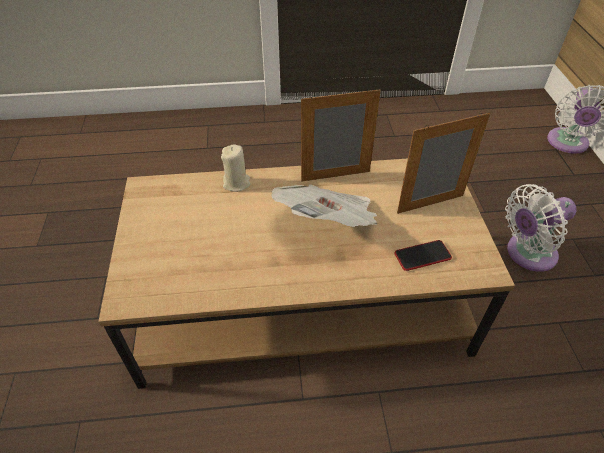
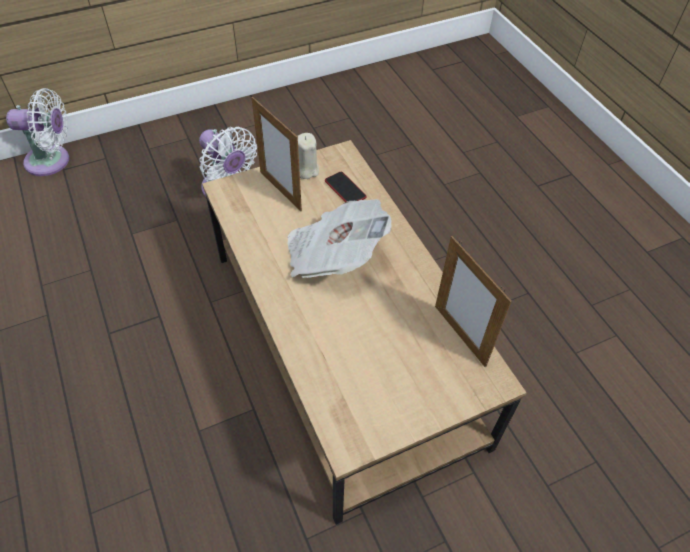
camera: 110 degrees left, 5 degrees up
(236, 183) = (305, 349): beige candle -> beige candle (306, 170)
(335, 176) = (264, 265): picture frame -> picture frame (459, 335)

